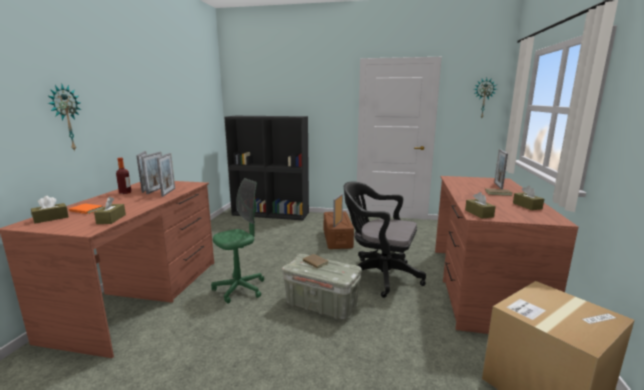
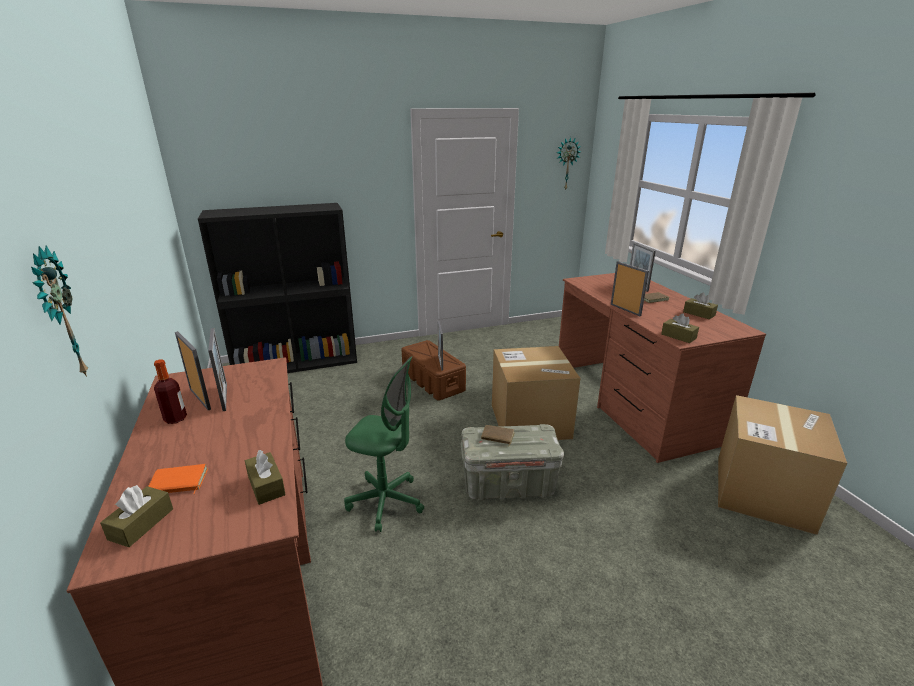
camera: 30 degrees left, 10 degrees up
(168, 192) = (257, 396): picture frame -> picture frame (625, 310)
(239, 289) = (386, 502): green office chair -> green office chair turned 90 degrees clockwise
(379, 275) = (530, 421): black office chair -> cardboard box

